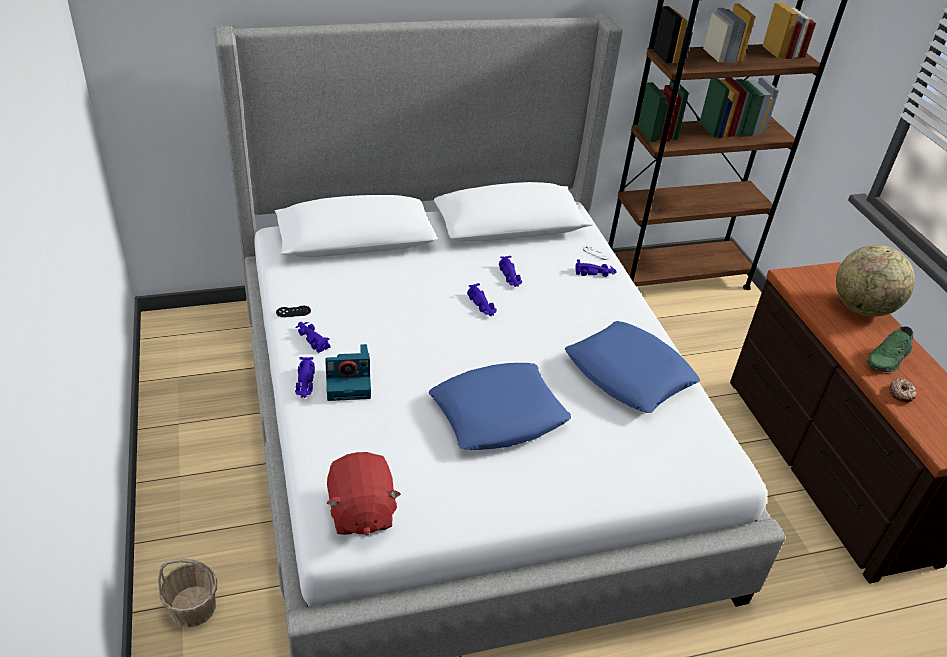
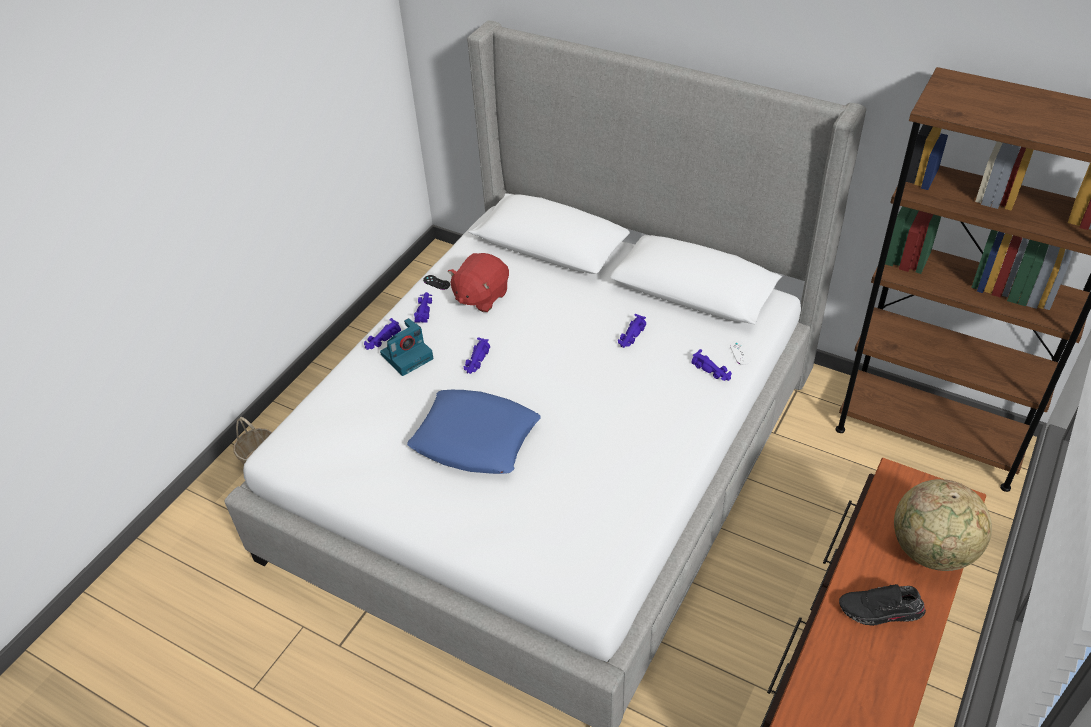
camera: 50 degrees right, 5 degrees up
(349, 383) = (407, 355): camera -> camera turned 75 degrees counterclockwise
(361, 512) = (308, 447): red plush toy -> red plush toy (481, 296)
(482, 305) = (575, 348): purple toy car -> purple toy car (476, 360)
(628, 374) = (617, 471): blue pillow -> none
(889, 359) = (880, 612): green shoe -> black shoe
(901, 393) = (839, 647): donut -> none

